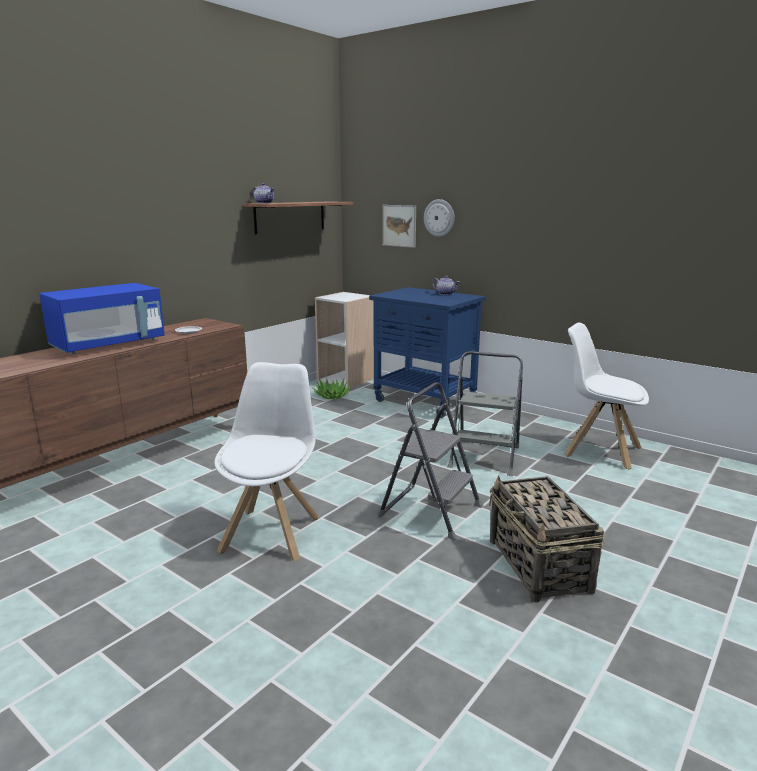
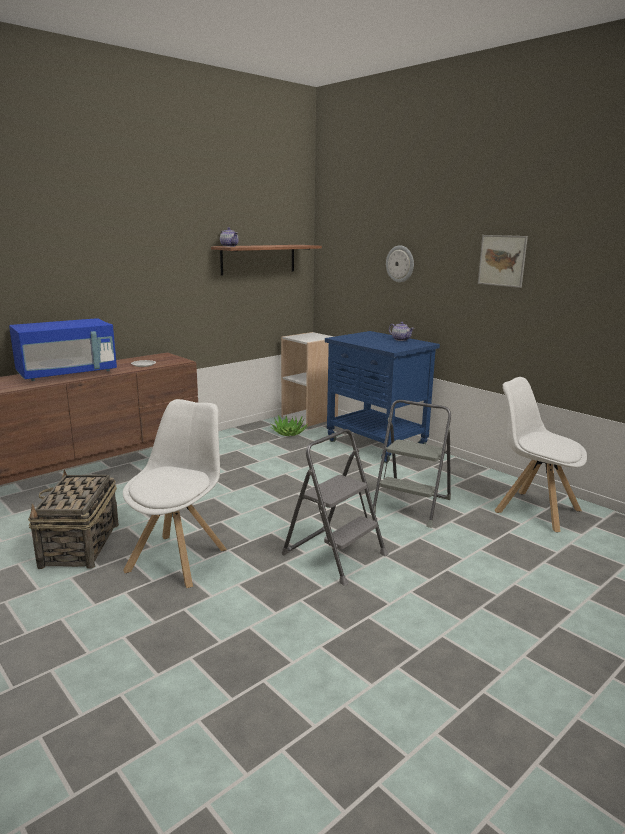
camera: 10 degrees right, 0 degrees up
(399, 225) = (364, 270): picture -> picture (502, 260)
(539, 566) = (417, 621): basket -> basket (80, 546)

